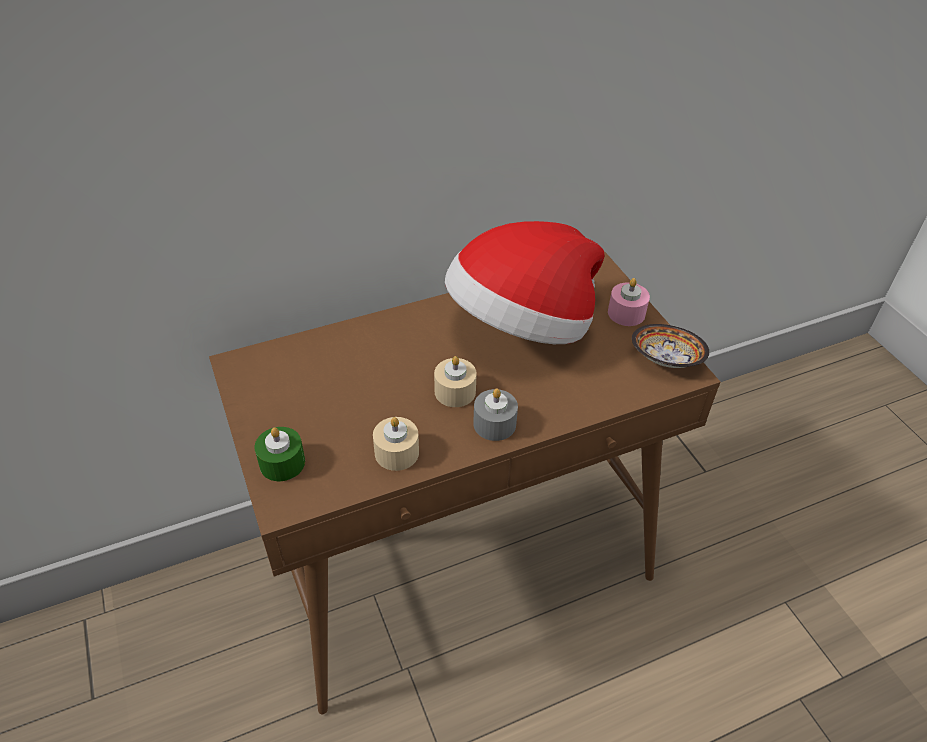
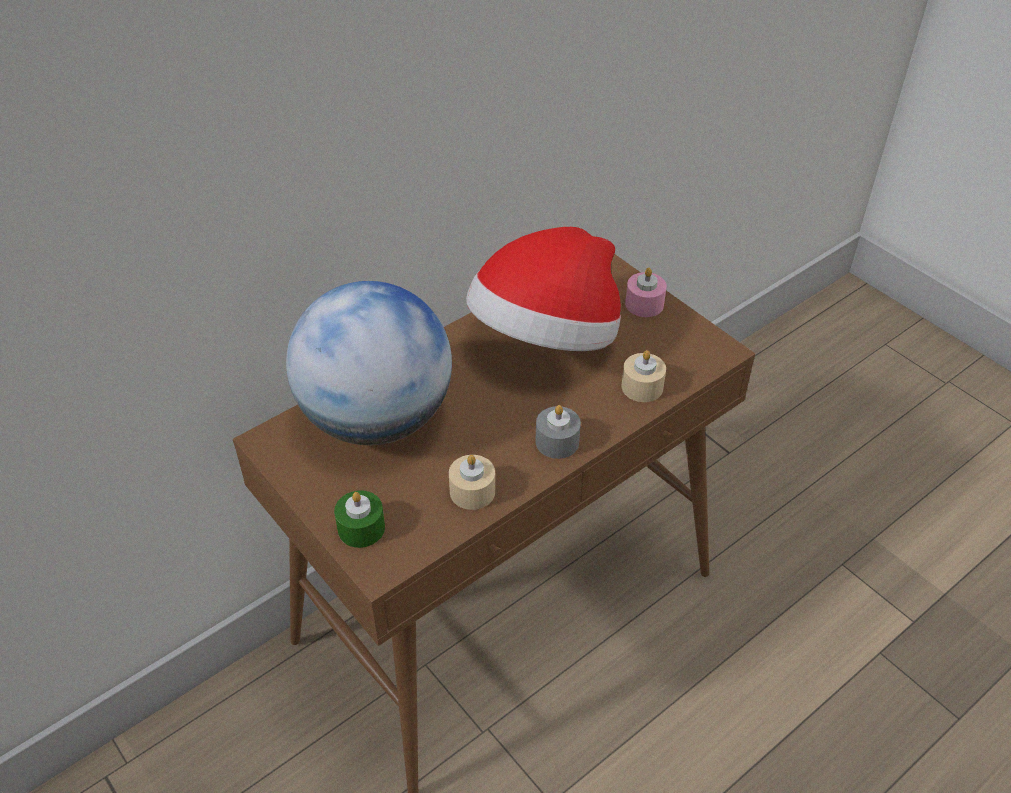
camera: 15 degrees left, 0 degrees up
(339, 366) = (377, 419): none -> globe
(455, 391) = (506, 419): beige candle -> beige candle (642, 387)
(666, 359) = (698, 342): bowl -> none

